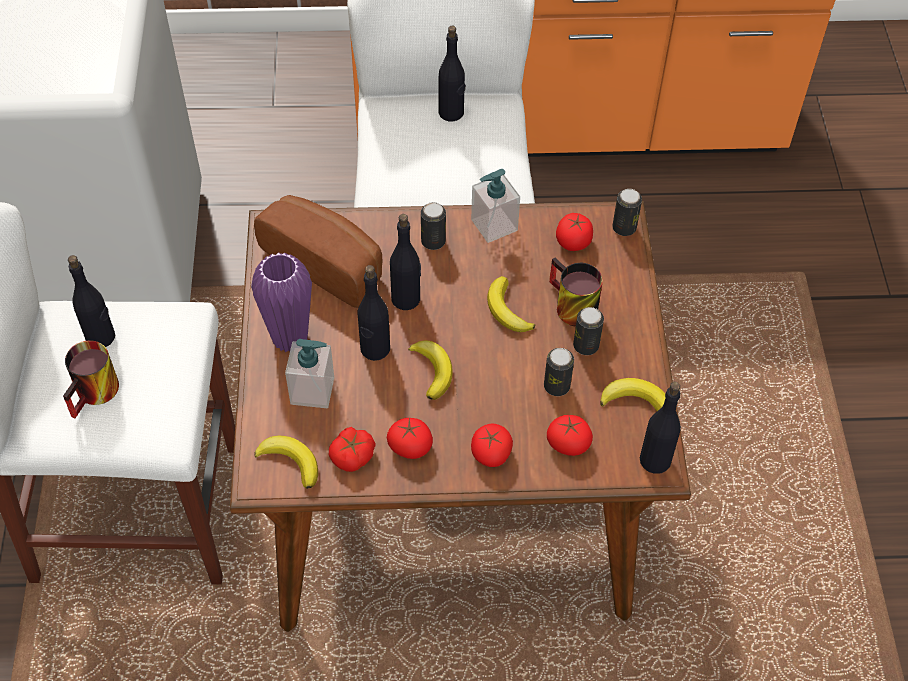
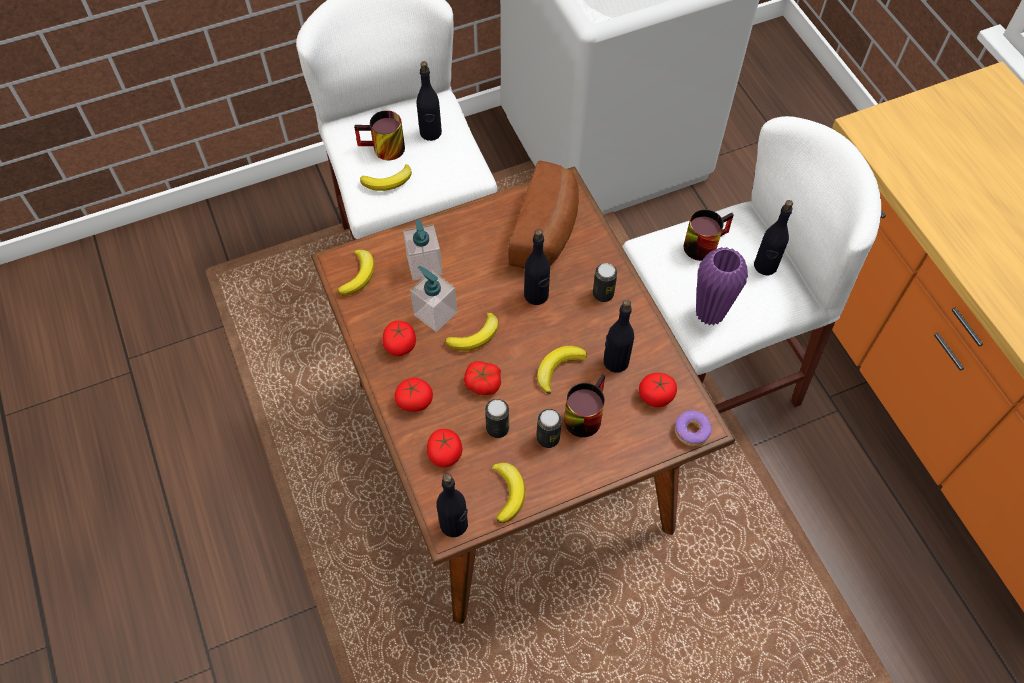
camera: 70 degrees right, 5 degrees up
(149, 403) = (388, 181): none -> banana
(290, 338) = (465, 235): purple vase -> purple vase (710, 313)
(353, 456) = (378, 311): tomato -> tomato (483, 383)
(375, 349) = (479, 291): black bottle -> black bottle (615, 361)
(398, 148) = (703, 242): none -> mug
(494, 225) = (642, 331): soap dispenser -> soap dispenser (435, 313)
(624, 228) = (692, 431): can -> donut

